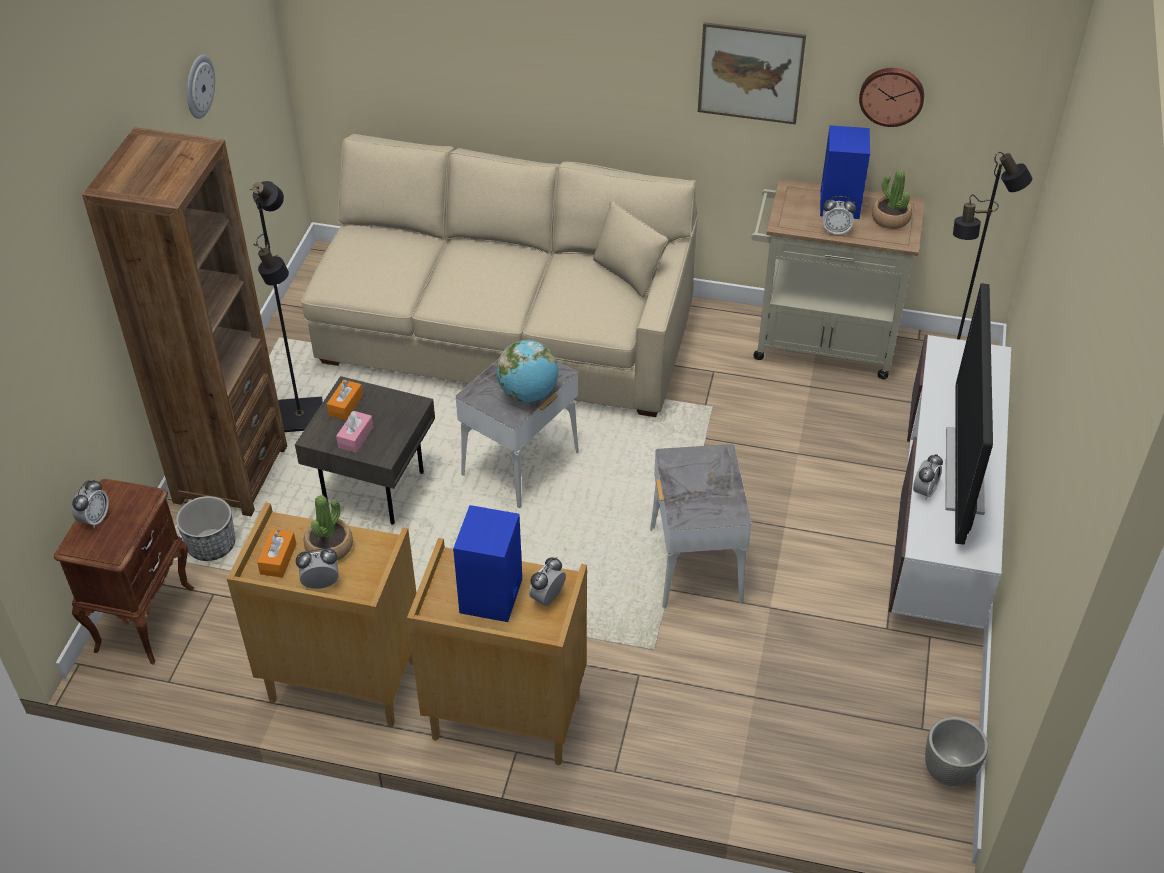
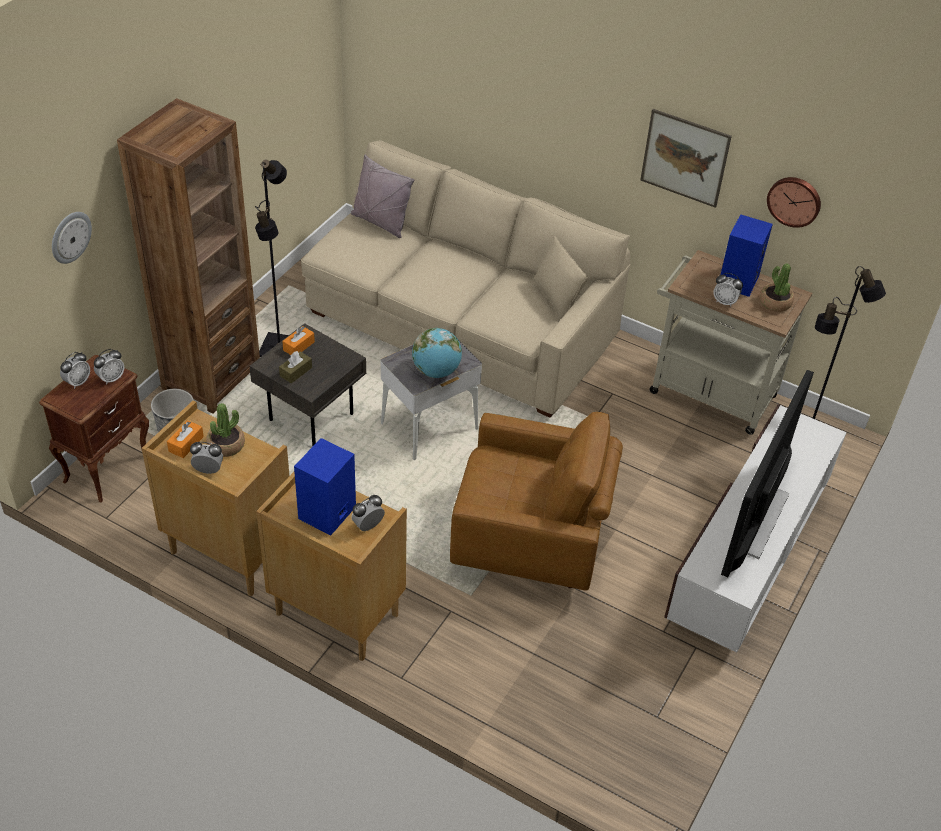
camera: 15 degrees right, 0 degrees up
(198, 86) = (248, 78): wall clock -> wall clock (70, 237)
(355, 437) = (296, 372): pink tissue box -> brown tissue box
(381, 234) = (380, 222): none -> purple pillow
(694, 567) = (530, 541): side table -> brown armchair
(924, 491) = (718, 527): alarm clock -> alarm clock (111, 378)
(948, 771) = (663, 756): grey planter -> none

